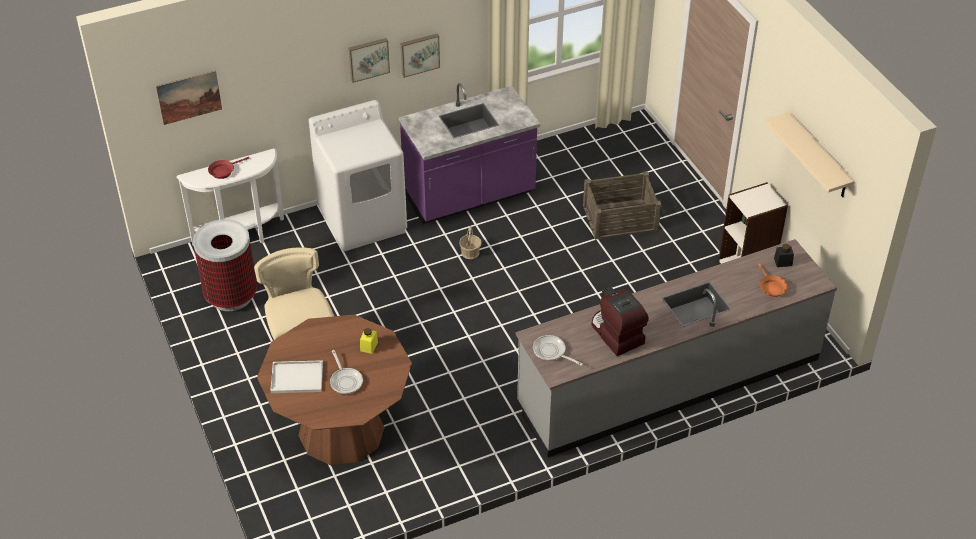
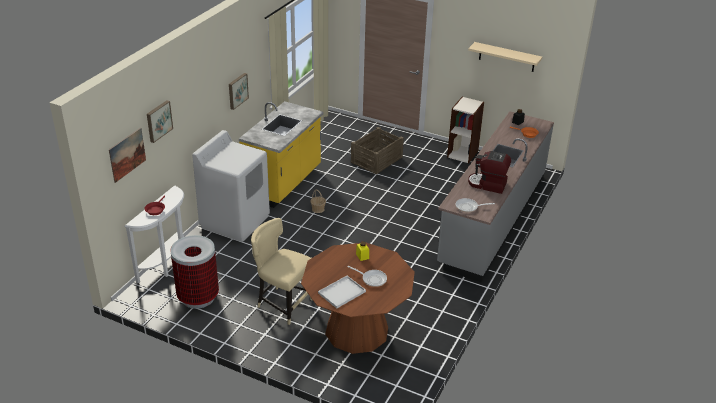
camera: 40 degrees left, 10 degrees down
(368, 59) = (215, 100): picture -> picture (158, 121)
(470, 196) = (284, 183): purple counter -> yellow counter

